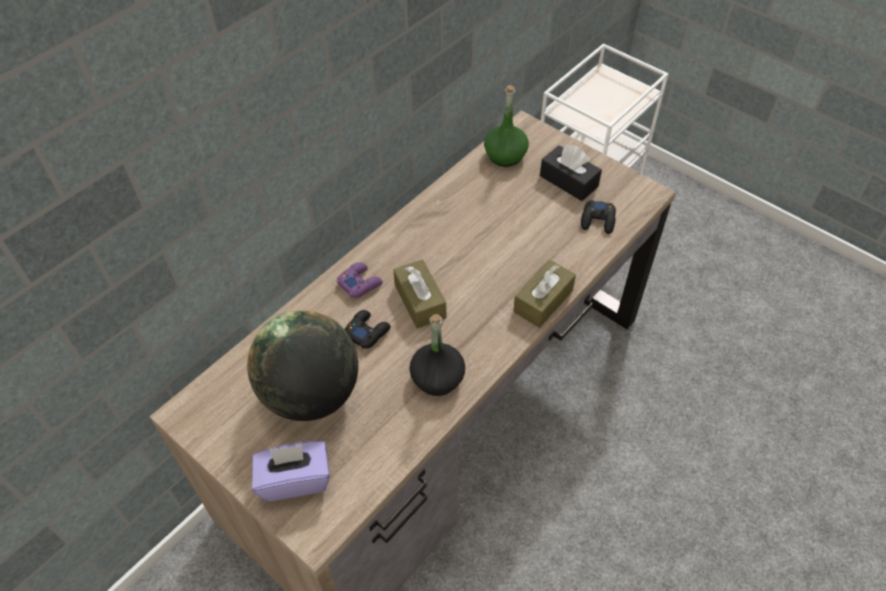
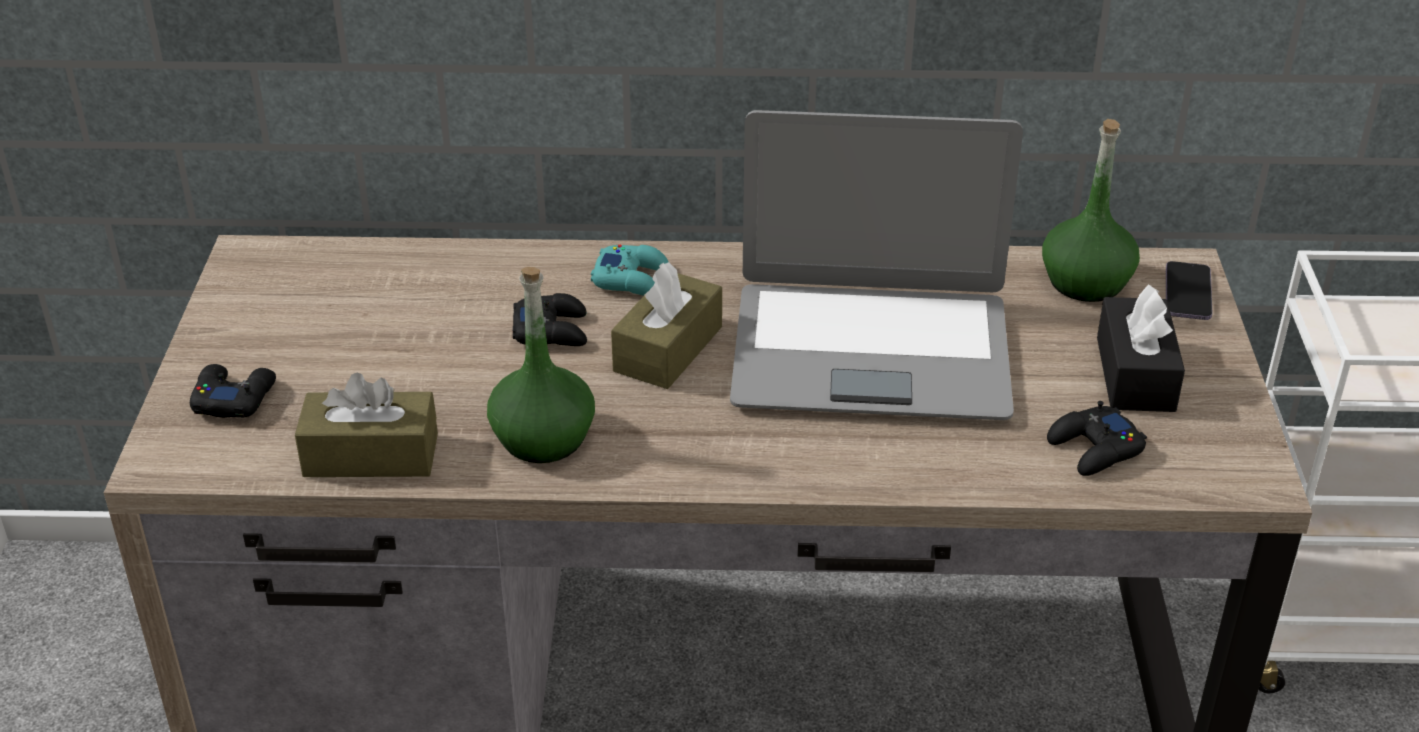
camera: 50 degrees right, 15 degrees down
(295, 479) = (233, 398): purple tissue box -> black game controller
(311, 393) = (388, 338): globe -> none
(360, 283) = (631, 279): purple game controller -> turquoise game controller
(437, 378) = (543, 438): black bottle -> green bottle
(485, 242) = (870, 352): none -> laptop
(539, 135) = (1187, 293): none -> phone
(543, 301) = (830, 472): brown tissue box -> brown tissue box (371, 455)

